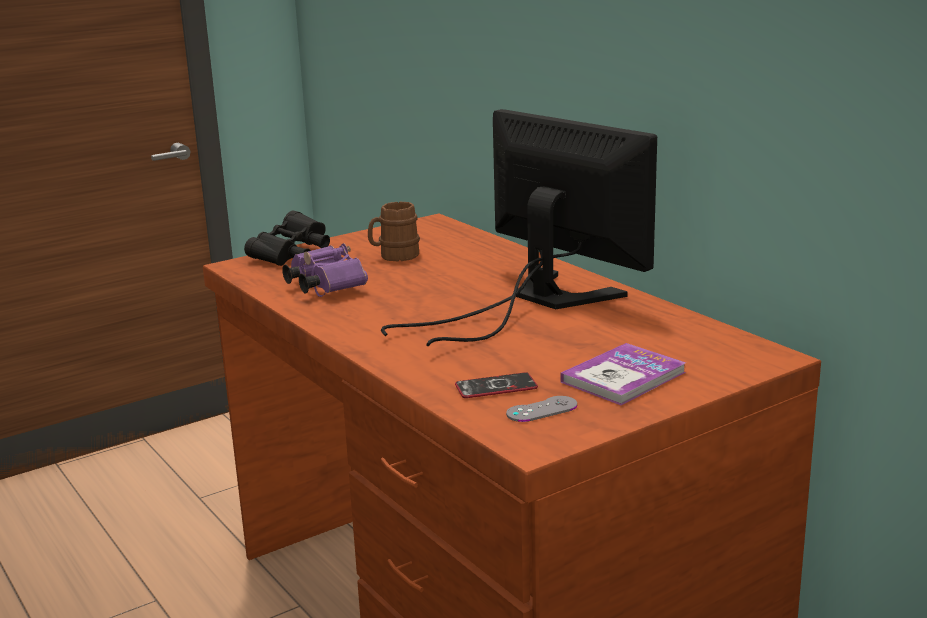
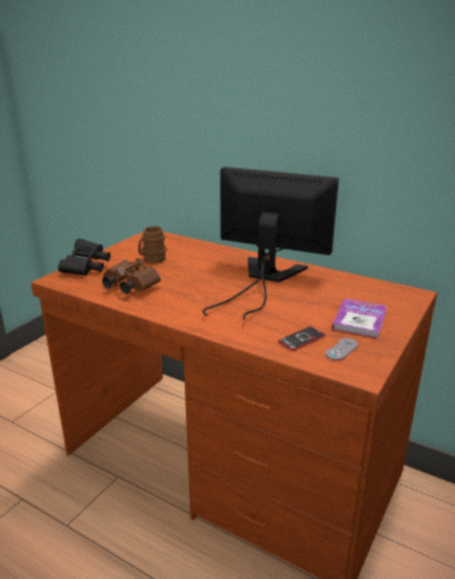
camera: 25 degrees left, 5 degrees up
(324, 287) = (129, 286): purple binoculars -> brown binoculars

